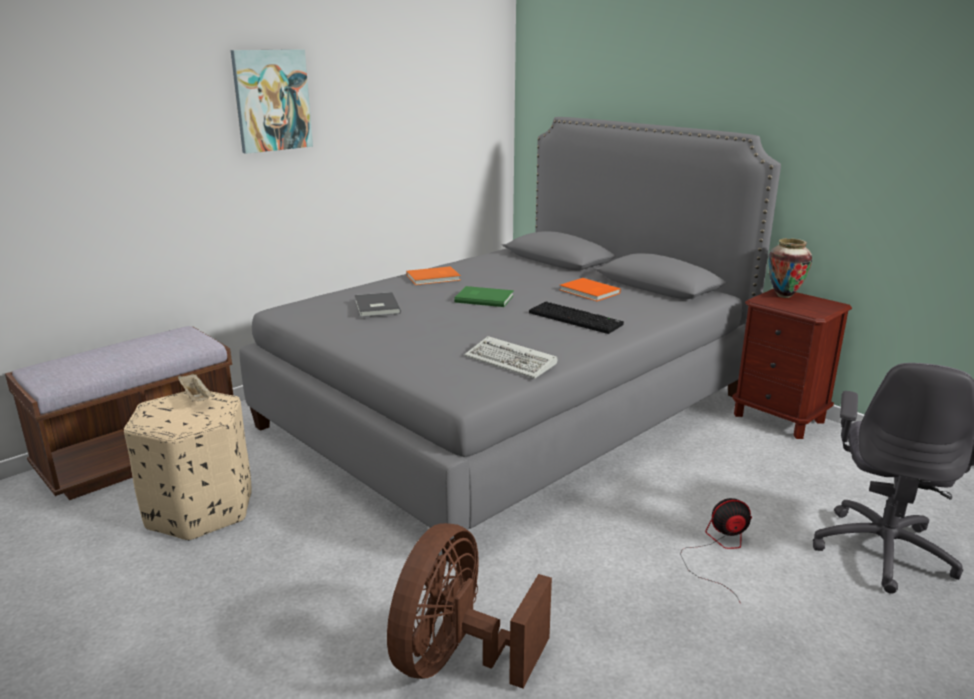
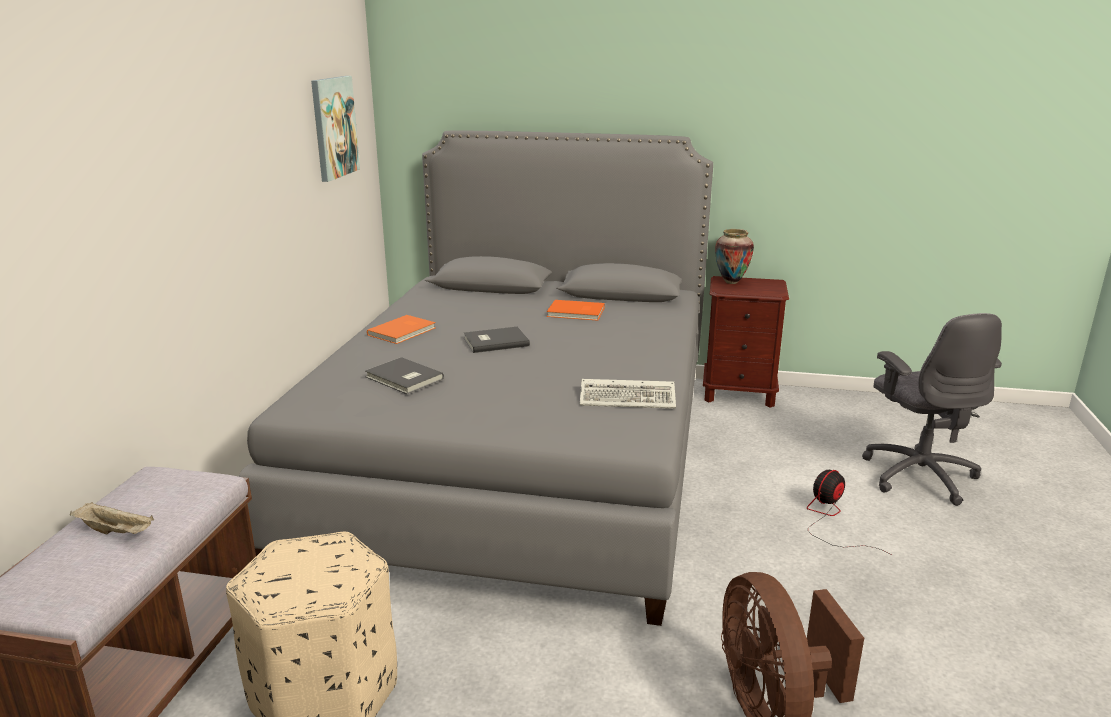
camera: 35 degrees left, 0 degrees up
(196, 398) = (301, 551): beige tray -> beige tray (116, 531)
(272, 100) = (187, 139): picture -> picture (333, 127)
(484, 298) = (494, 341): green book -> grey book
(576, 319) = (611, 342): keyboard -> none

